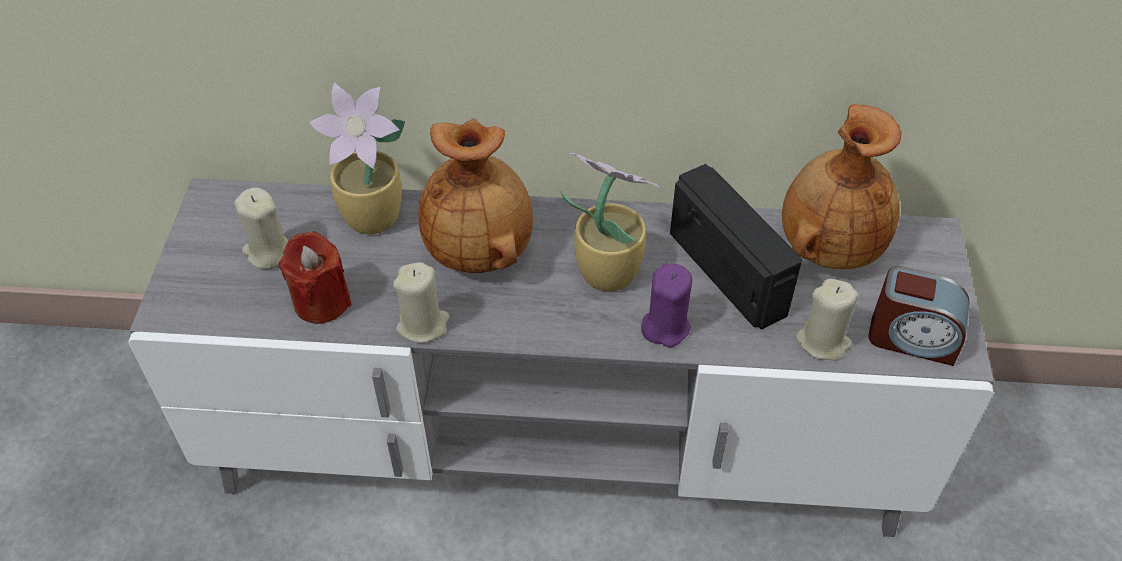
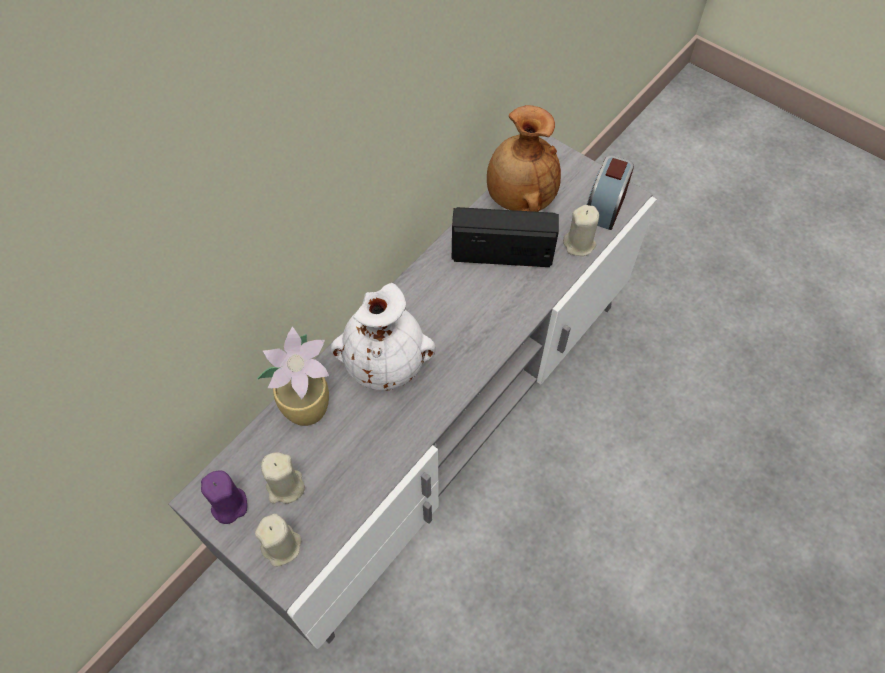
camera: 55 degrees left, 10 degrees up
(321, 301) = (356, 476): red candle -> none
(423, 324) = (420, 428): beige candle -> beige candle (282, 546)
(480, 249) = (385, 363): brown vase -> white vase
(606, 270) = (454, 309): potted plant -> none
(665, 327) = (516, 307): purple candle -> purple candle (228, 504)
(912, 338) = (604, 206): alarm clock -> alarm clock turned 150 degrees clockwise

